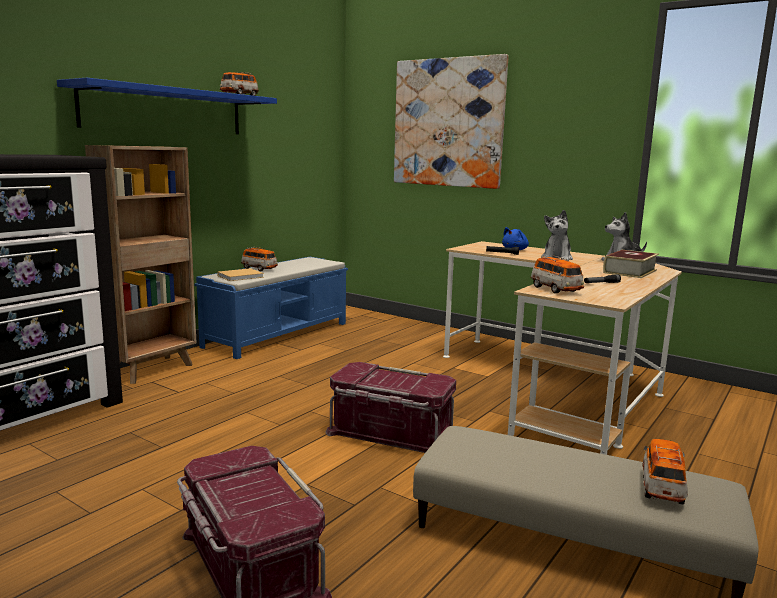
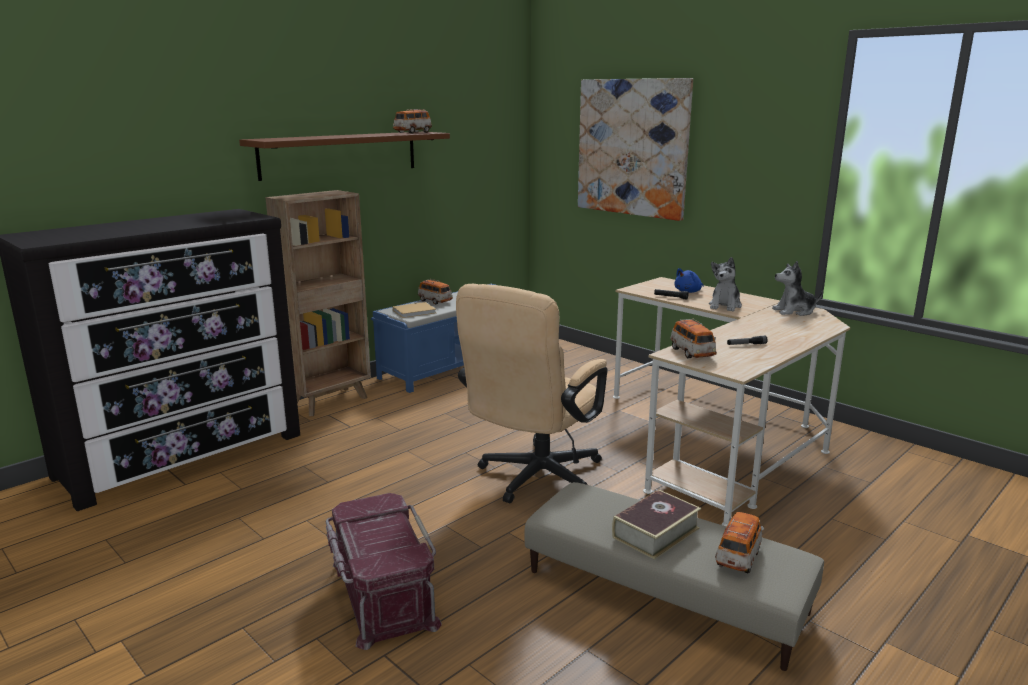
camera: 10 degrees right, 5 degrees up
(165, 111) = (340, 154): blue shelf -> brown shelf
(390, 433) = (533, 479): red storage box -> beige office chair
(630, 271) = (791, 327): book -> book (655, 533)

